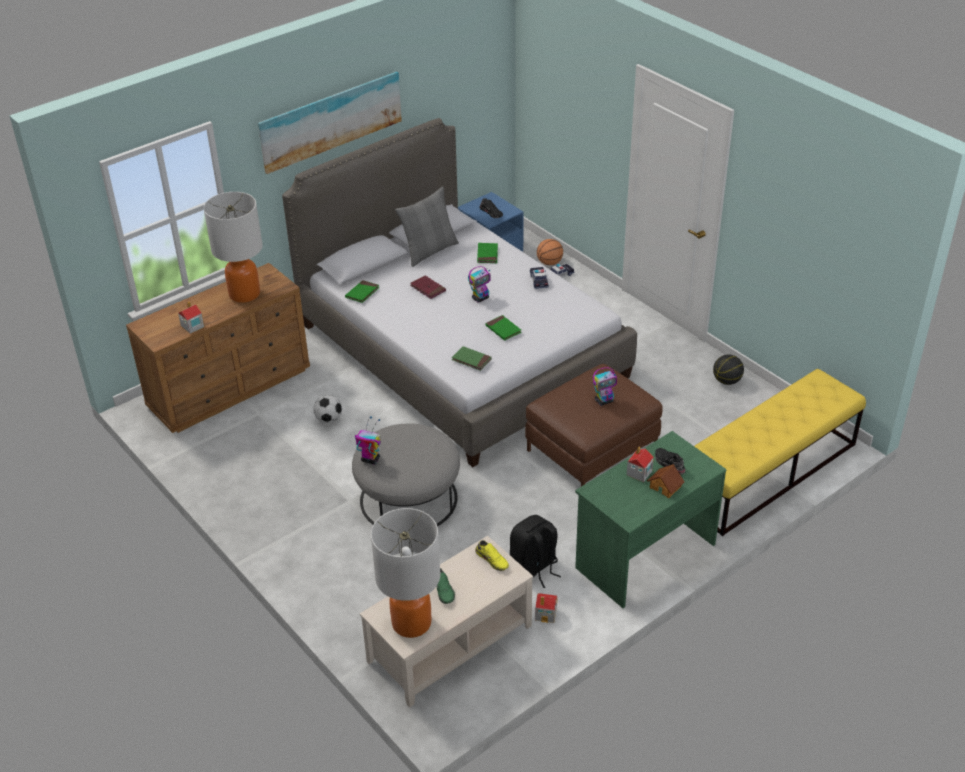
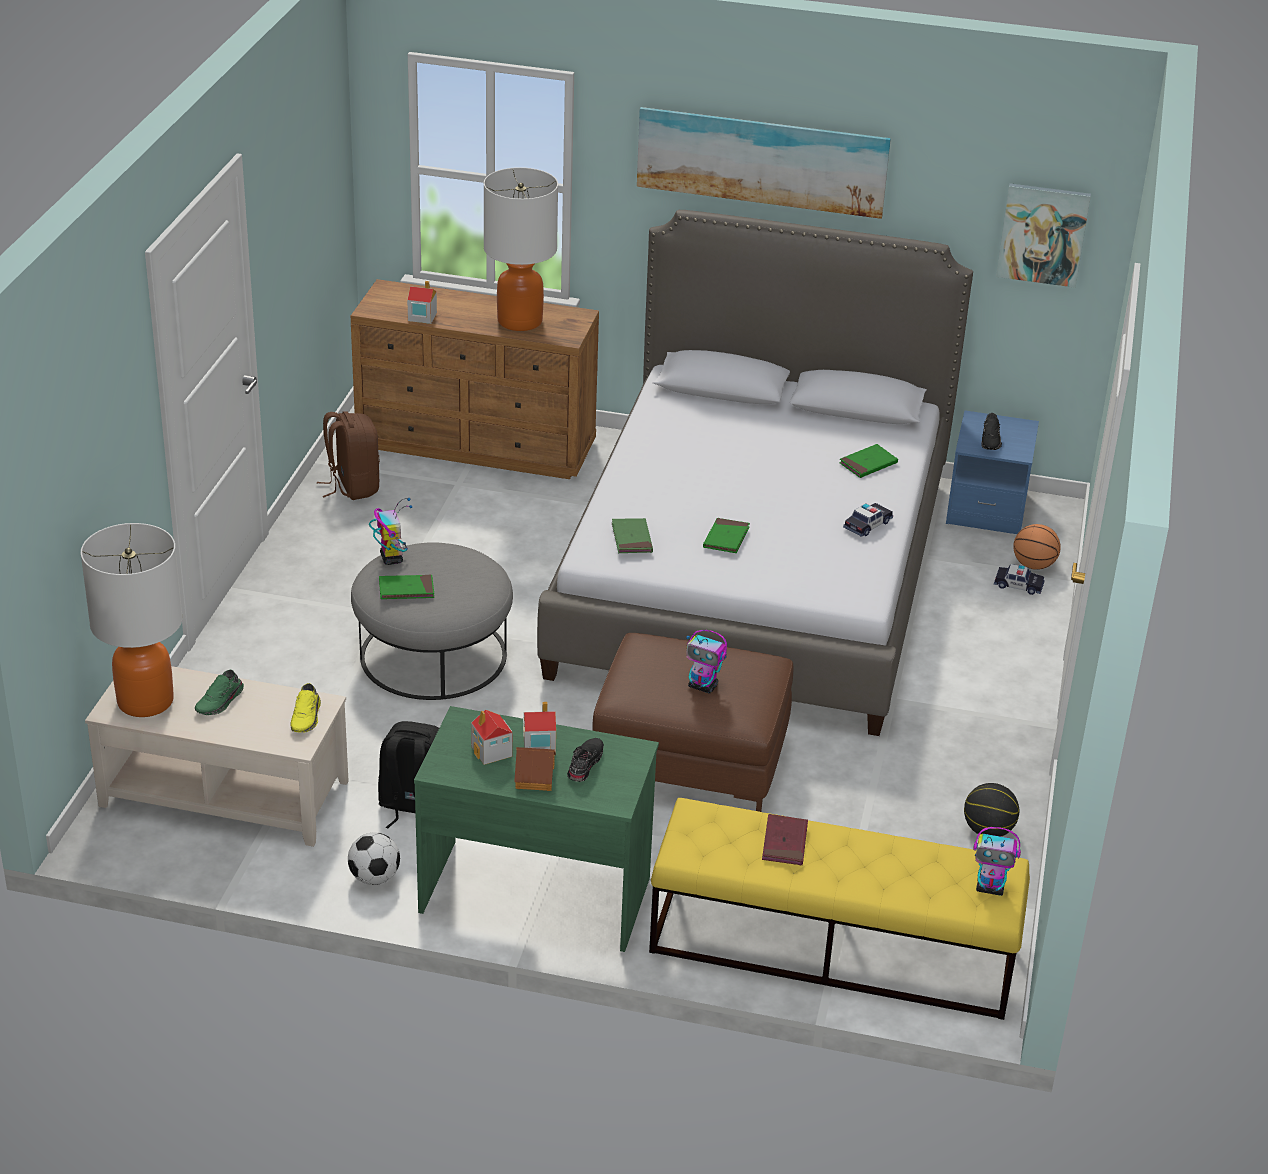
camera: 50 degrees right, 5 degrees down
(211, 456) = (352, 486): none -> brown backpack
(329, 419) = (504, 535): football -> football (375, 878)
(362, 293) = (664, 410): green book -> green book (406, 590)
(428, 288) = (734, 450): red book -> red book (784, 842)
(429, 251) = (814, 420): grey pillow -> none
(476, 87) = (1043, 234): none -> picture
(480, 298) = (767, 496): toy robot -> toy robot (990, 888)
(546, 614) = (345, 850): toy house -> toy house (492, 752)

